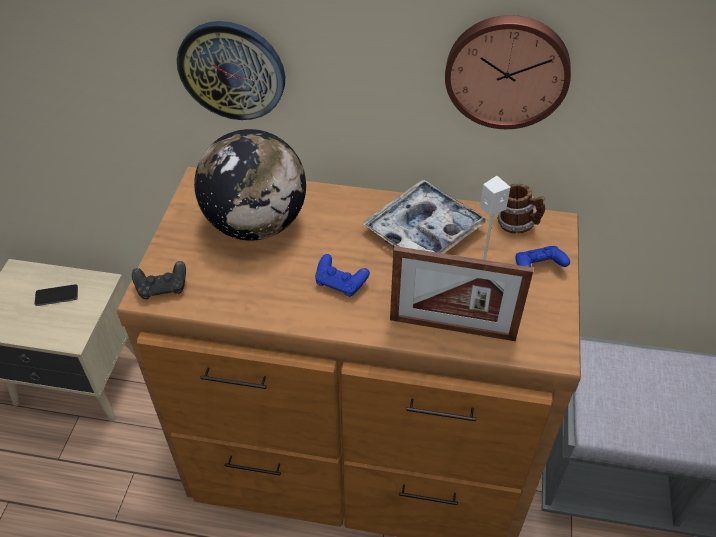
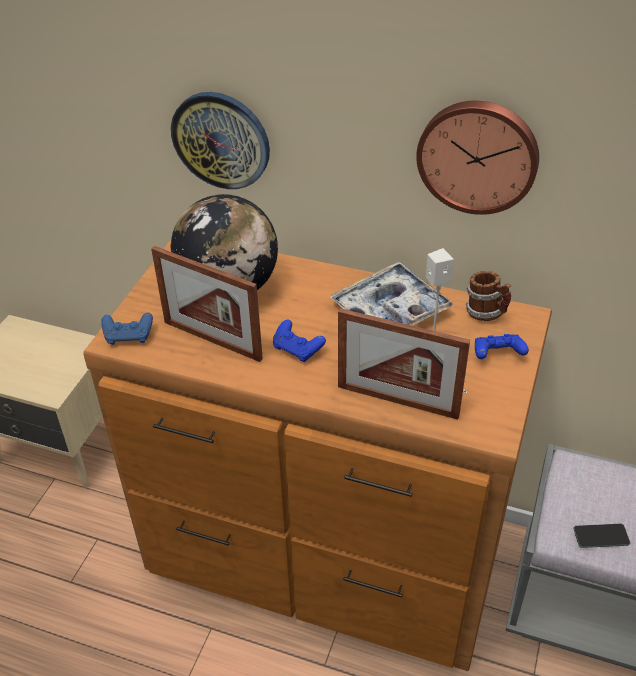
camera: 10 degrees right, 5 degrees down
(56, 295) = (46, 352): phone -> phone (601, 536)
(162, 288) = (129, 336): black game controller -> blue game controller
(251, 283) = (212, 340): none -> picture frame

